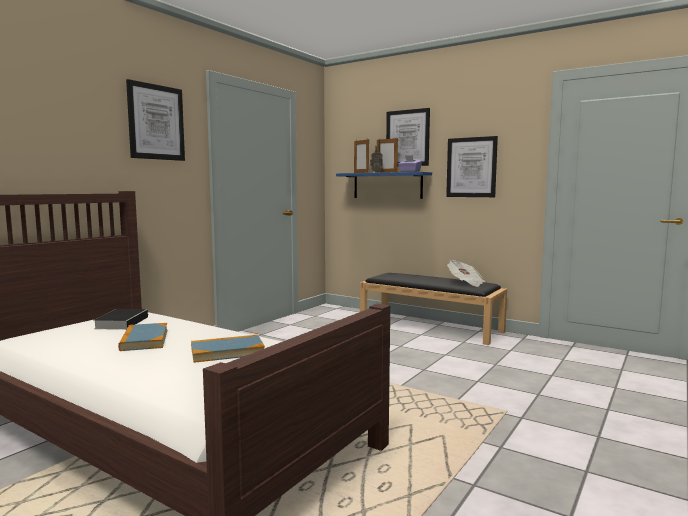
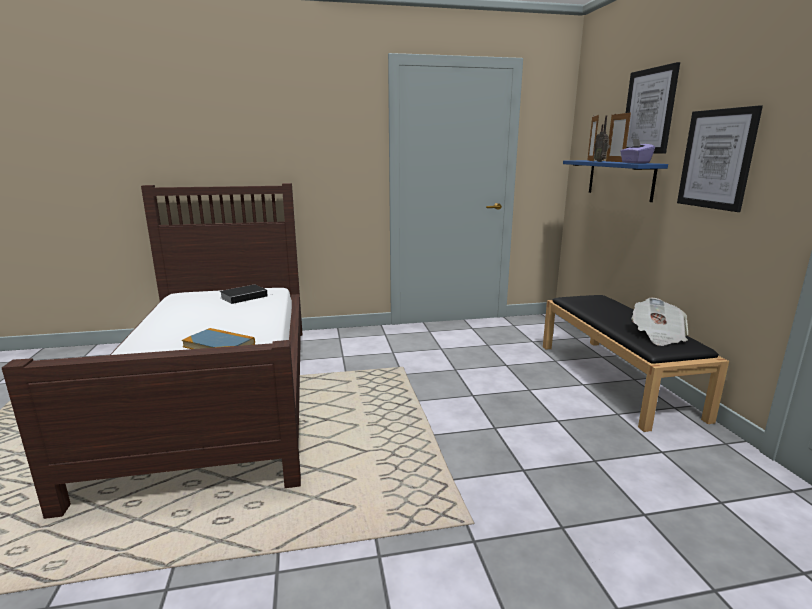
camera: 45 degrees right, 10 degrees up
(144, 340) = (215, 316): book -> none
(156, 122) = (325, 116): picture -> none

